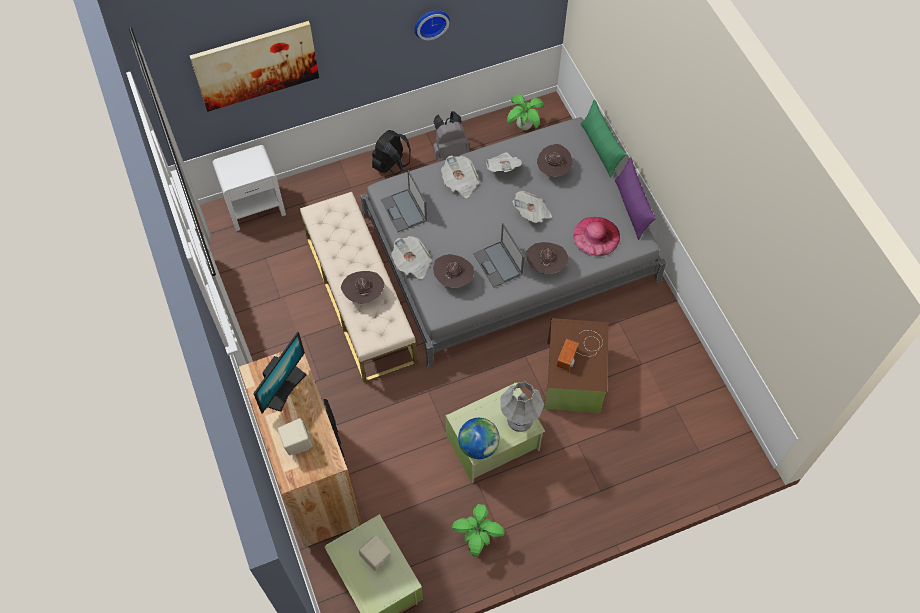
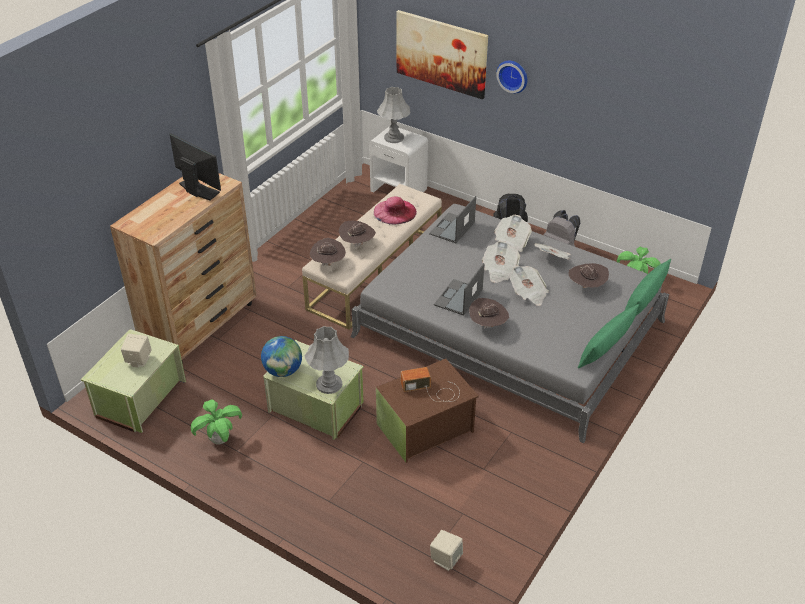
camera: 55 degrees right, 20 degrees down
(239, 170) = (394, 138): none -> grey table lamp
(284, 388) = (198, 190): monitor -> monitor turned 135 degrees counterclockwise
(297, 443) = (156, 214): beige speaker -> beige speaker (446, 559)
(412, 263) = (409, 254): newspaper -> newspaper (499, 270)
(430, 22) = (586, 107): wall clock -> wall clock (513, 75)
(453, 279) = (419, 281): brown hat -> brown hat (328, 263)
(596, 236) = (550, 339): pink hat -> pink hat (395, 211)
(631, 208) = (605, 349): purple pillow -> green pillow

